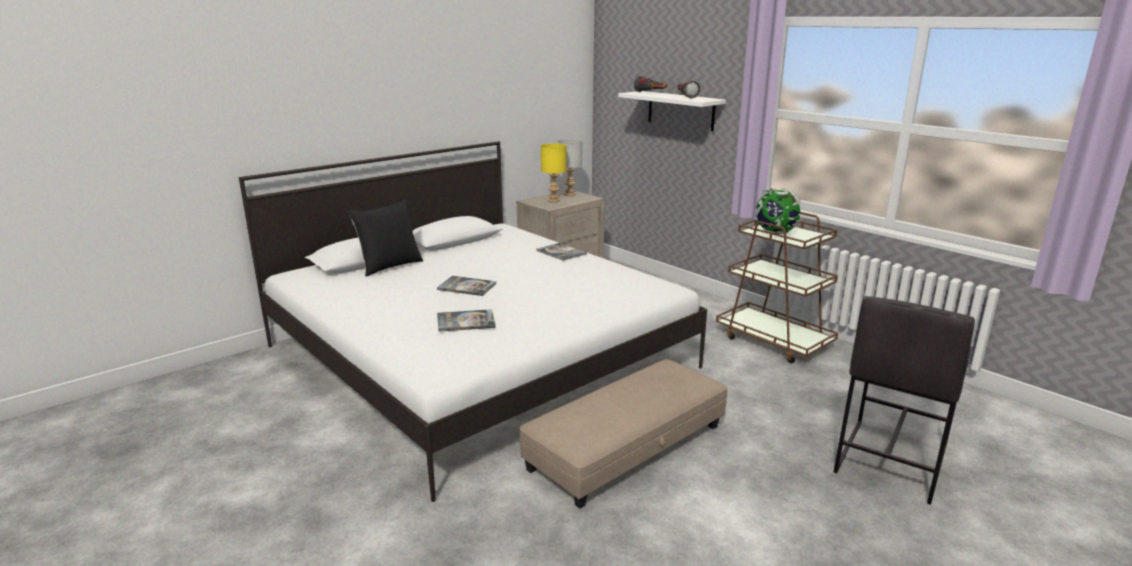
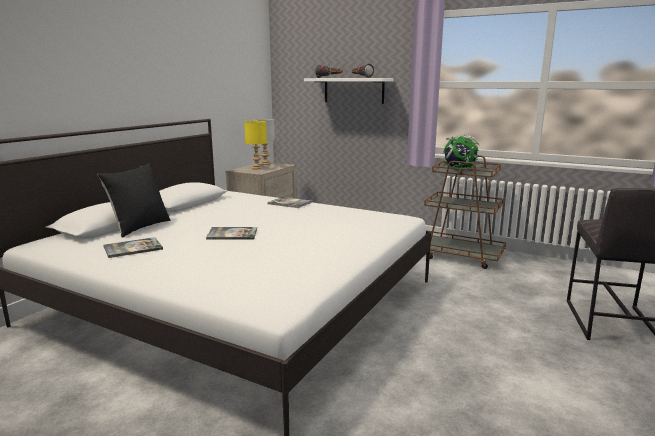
camera: 20 degrees left, 5 degrees down
(465, 321) = (260, 260): book -> book (133, 248)
(627, 447) = (425, 353): beige ottoman -> none

